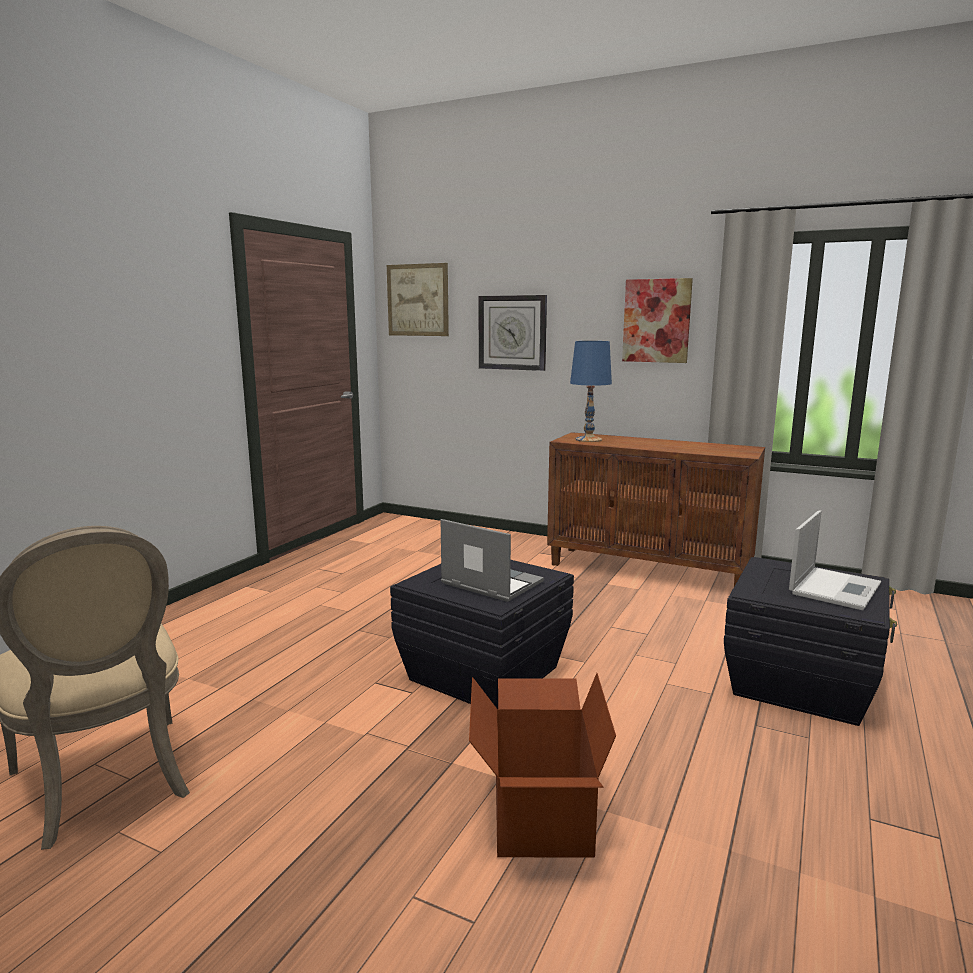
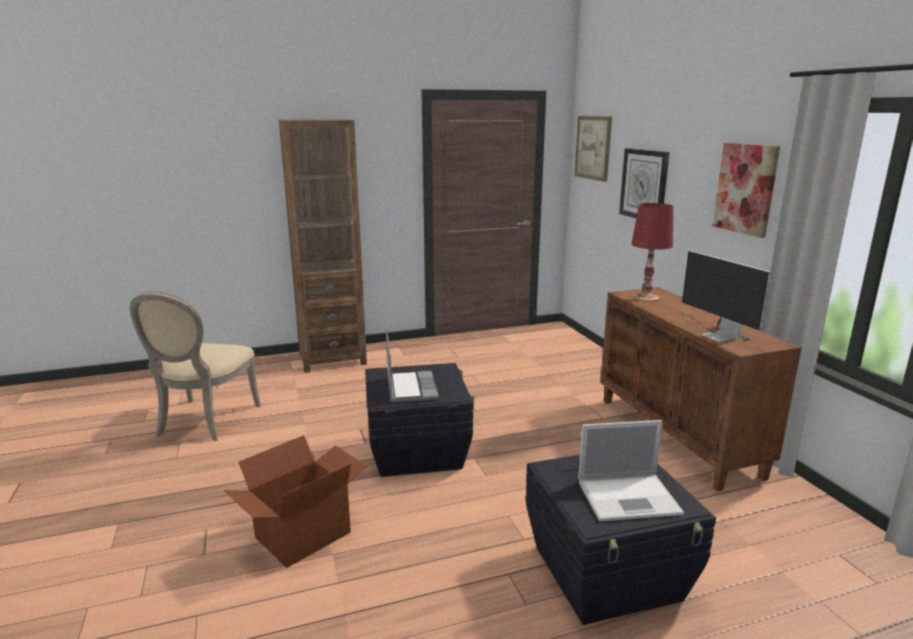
camera: 45 degrees right, 5 degrees up
(172, 627) = (332, 358): none -> brown bookcase
(588, 439) = (646, 297): blue table lamp -> red table lamp
(703, 450) = (715, 333): none -> monitor

